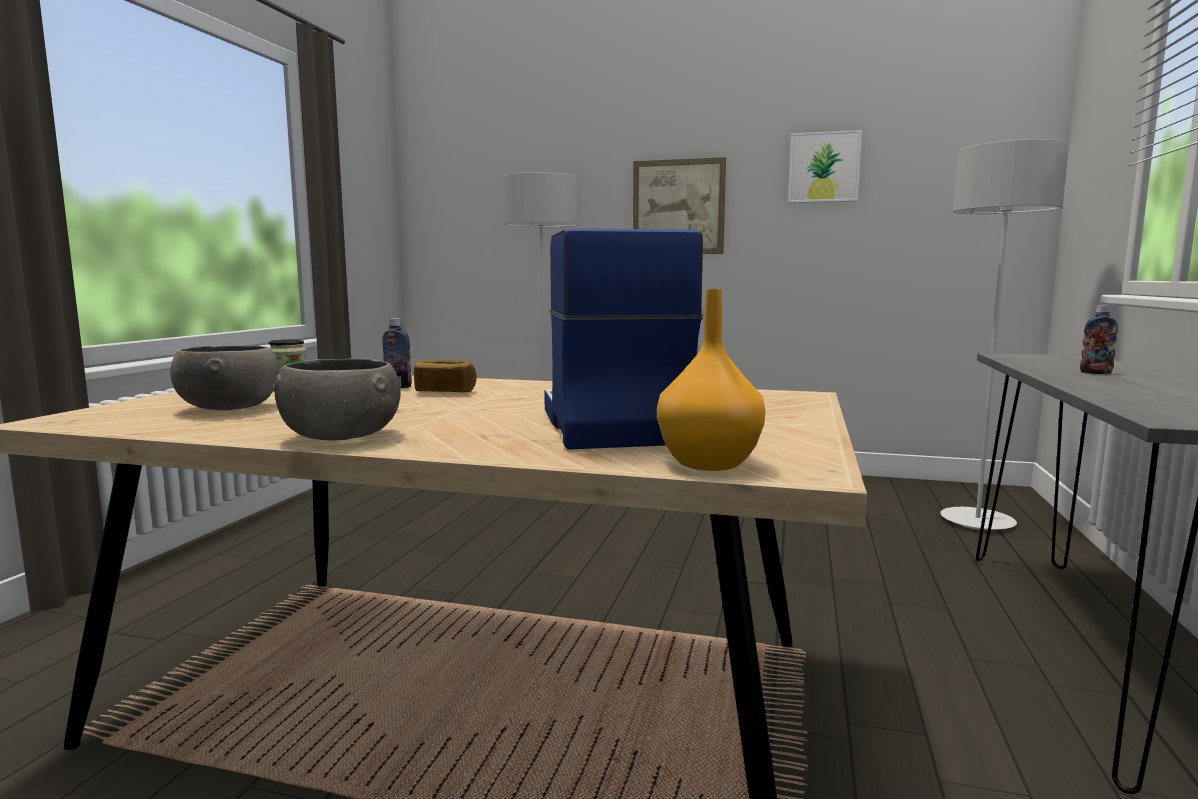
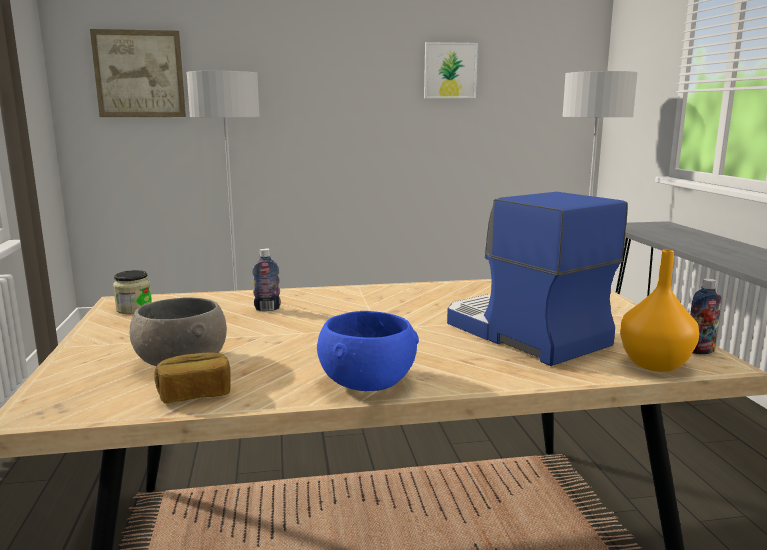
camera: 25 degrees left, 5 degrees up
(340, 436) = (366, 382): grey bowl -> blue bowl
(445, 392) = (323, 311): bread -> bread (195, 394)
(678, 207) = (335, 99): picture -> picture (139, 74)
(1095, 373) = (701, 242): bottle -> bottle (700, 351)

